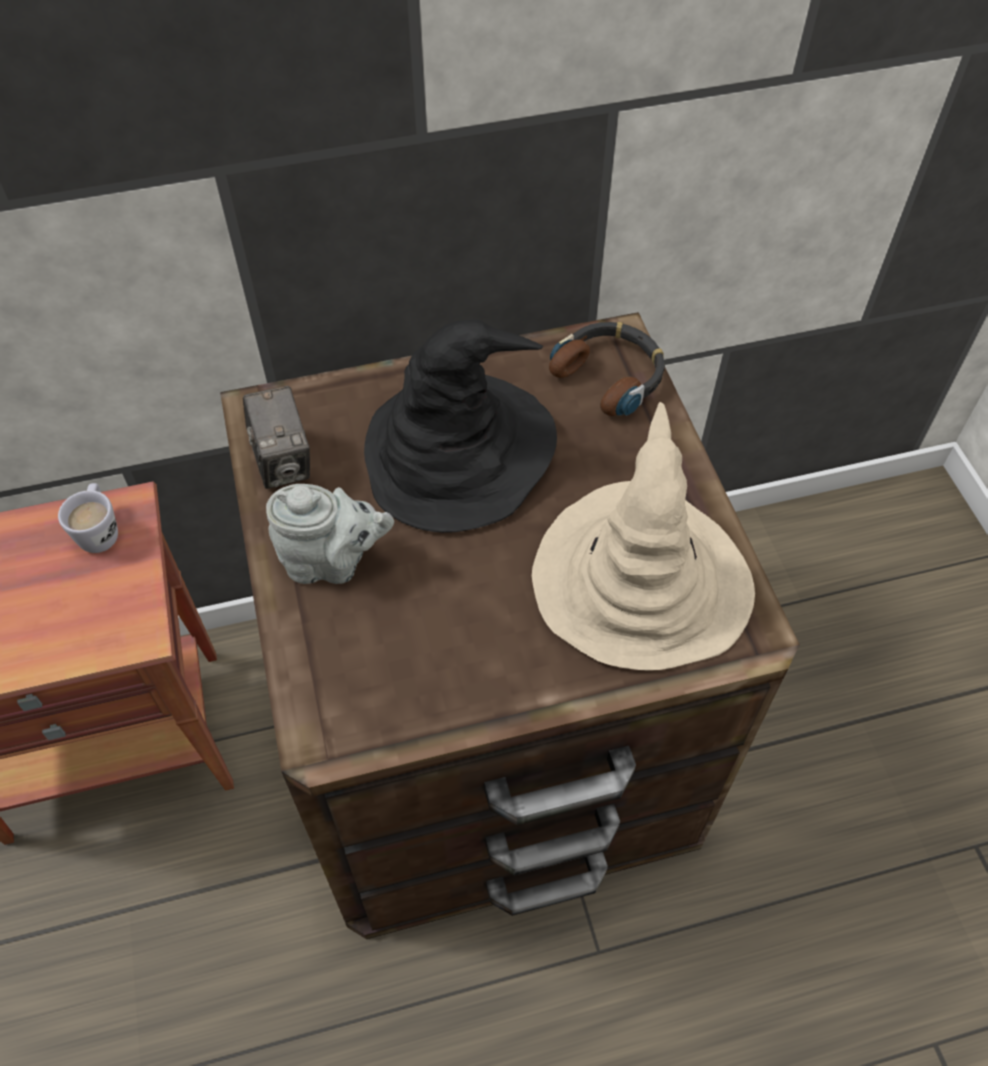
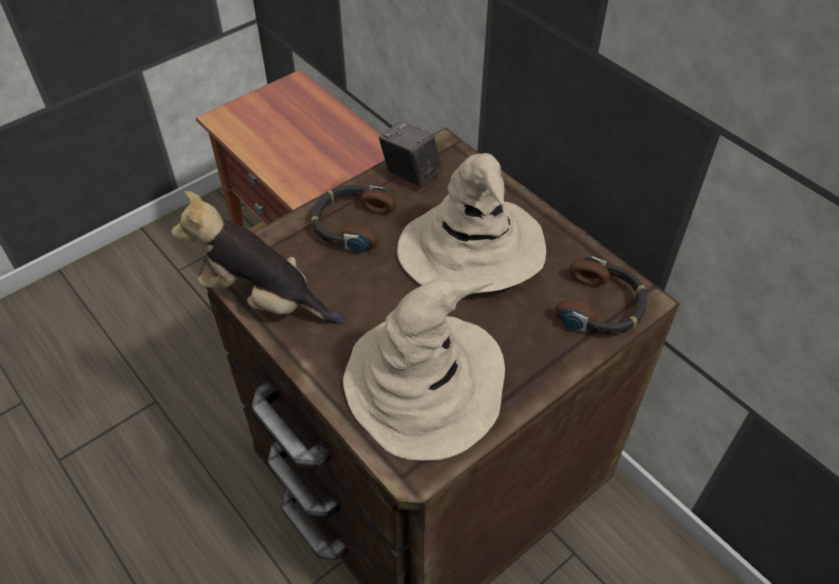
camera: 65 degrees right, 5 degrees down
(100, 531) = (355, 146): white mug -> none
(283, 462) = (410, 174): camera -> camera turned 90 degrees clockwise
(332, 562) = (351, 224): grey teapot -> headphones
(409, 713) = (264, 299): none -> plush toy
(458, 452) = (472, 249): black hat -> beige hat

